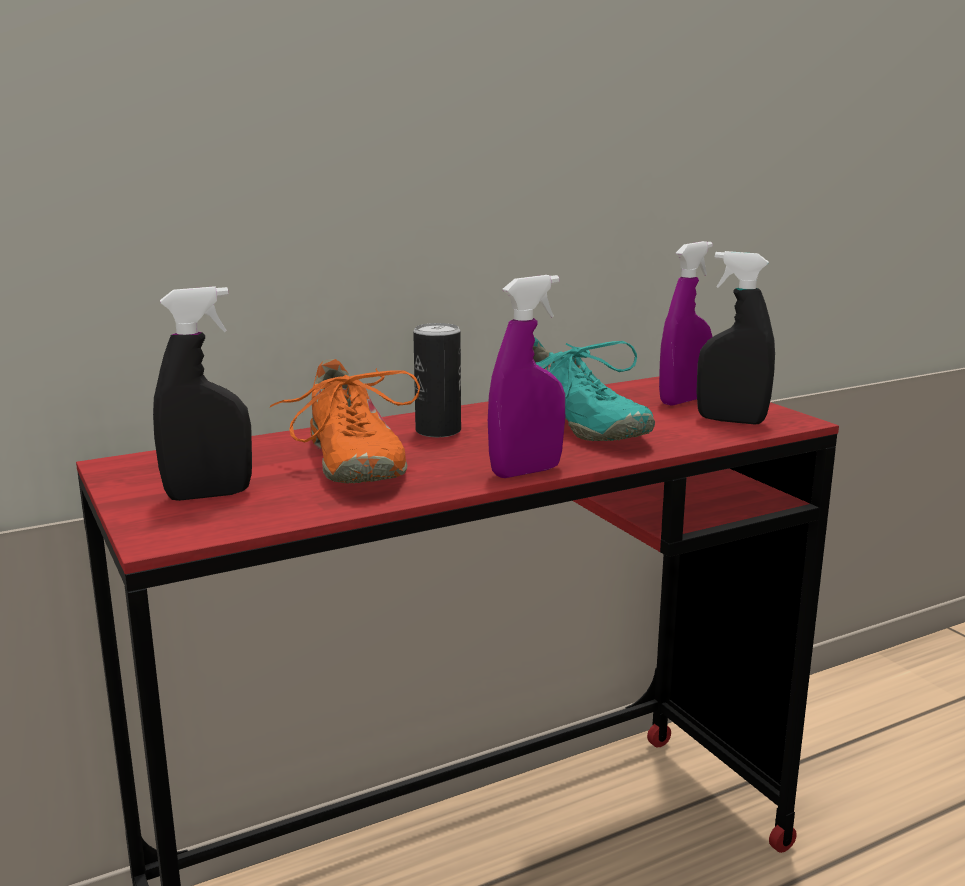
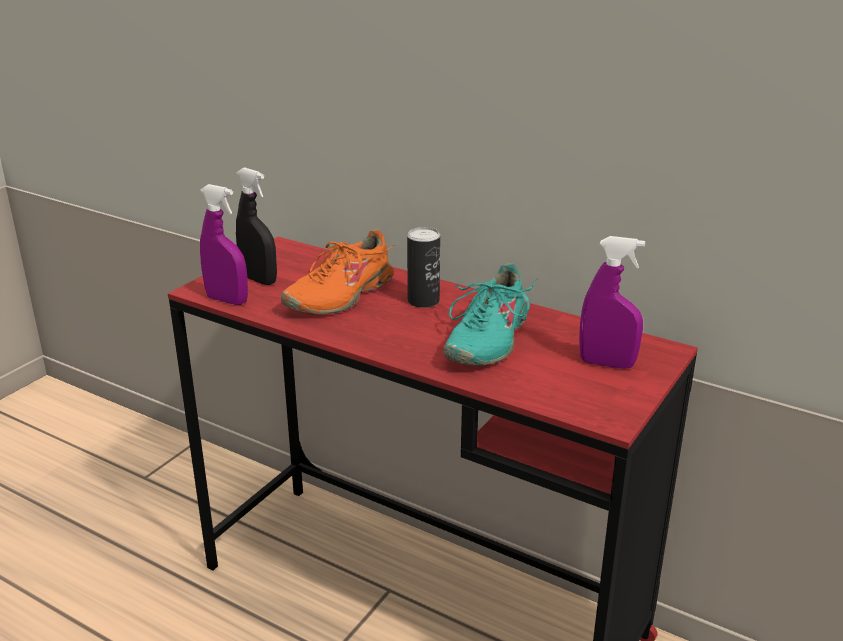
camera: 60 degrees right, 10 degrees up
(526, 471) = (375, 347): purple spray bottle -> purple spray bottle (227, 300)
(731, 420) = (576, 393): black spray bottle -> none

